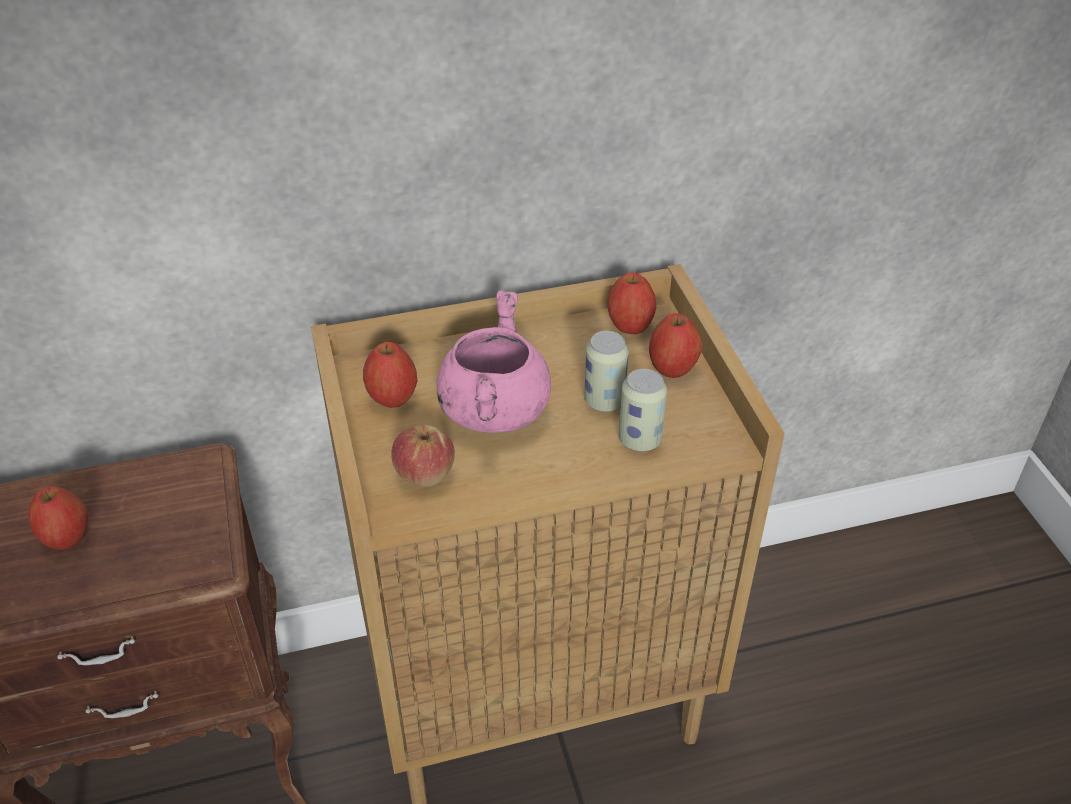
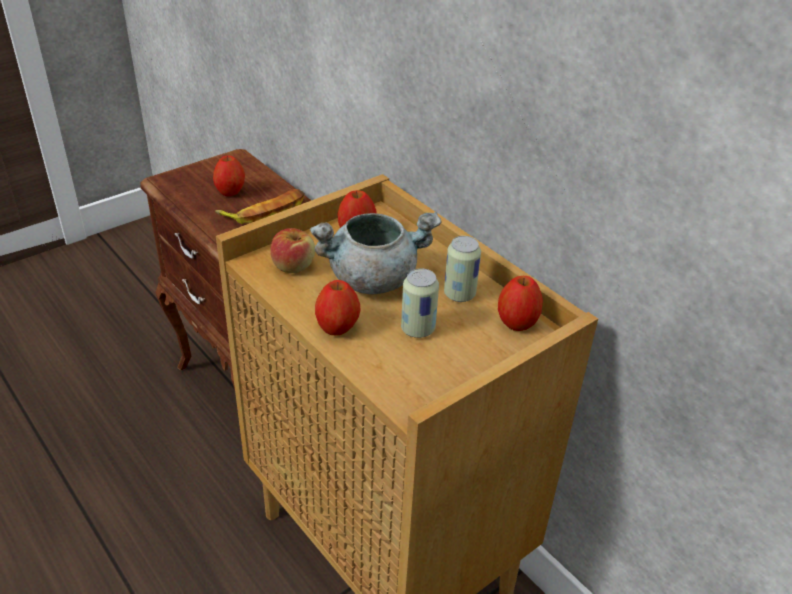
camera: 65 degrees right, 5 degrees down
(156, 509) = (265, 212): none -> banana
(493, 409) = (373, 278): pink cooking pot -> grey cooking pot
(639, 440) = (386, 357): can -> can (459, 294)
(672, 368) = (483, 357): apple -> apple (337, 328)

